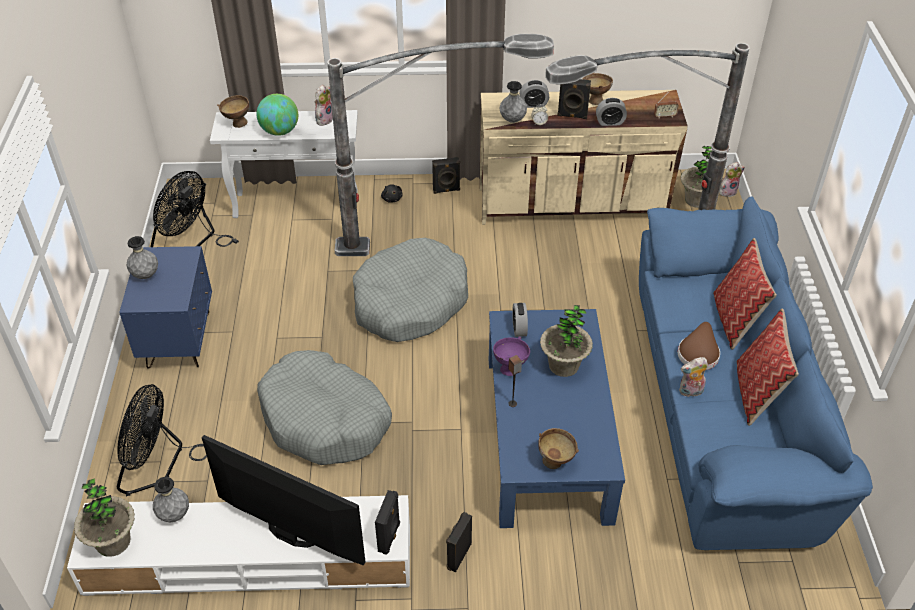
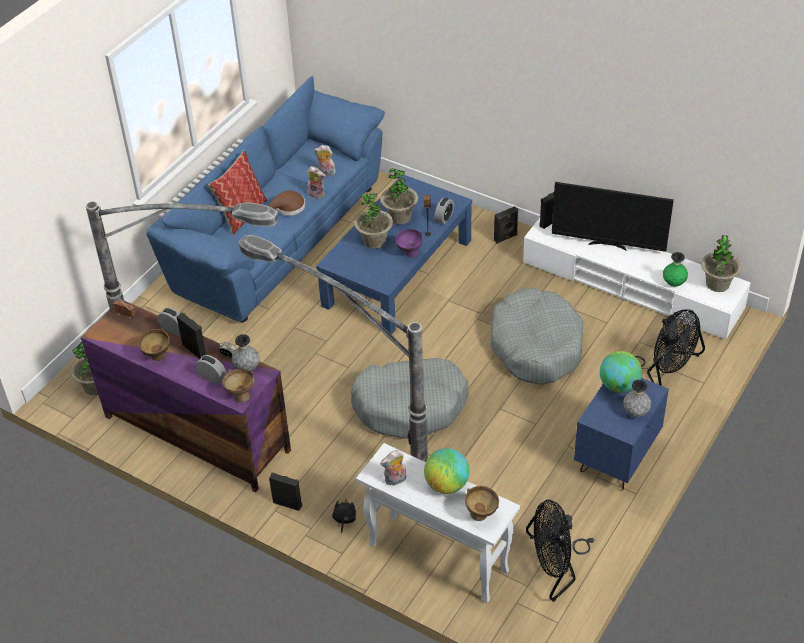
camera: 145 degrees left, 0 degrees up
(174, 293) = (618, 385): none -> globe
(174, 515) = (673, 283): grey vase -> green vase
(195, 239) = (556, 563): black fan -> black fan turned 105 degrees clockwise
(289, 536) = (608, 245): television -> television turned 45 degrees counterclockwise
(519, 328) = (379, 275): alarm clock -> alarm clock (444, 218)
(556, 462) = (432, 195): brown bowl -> brown bowl (240, 395)
(566, 411) = (400, 217): none -> potted plant
(573, 205) = (196, 432): beige cabinet -> purple cabinet
(728, 191) = (61, 382): plush toy -> plush toy (326, 172)
(756, 393) = (283, 175): pillow -> none

